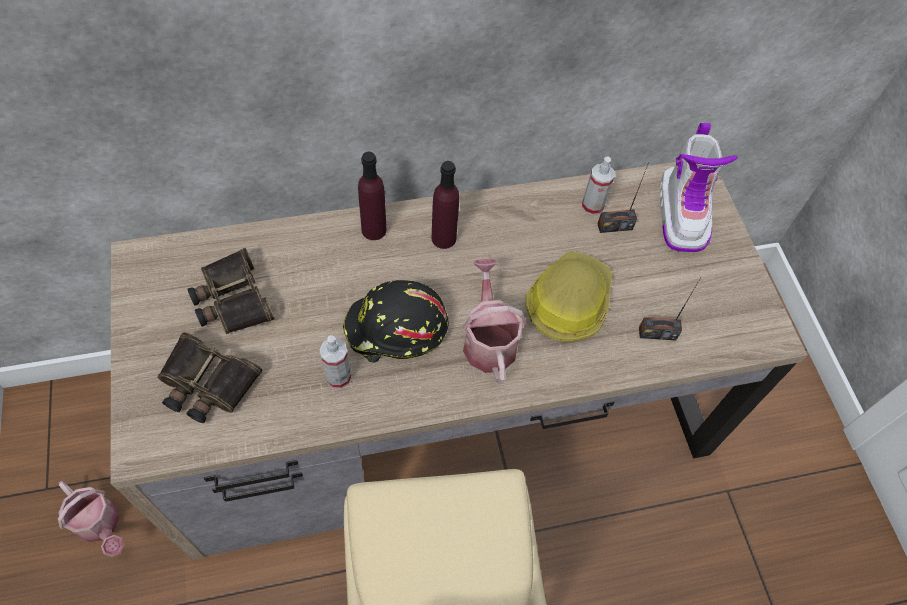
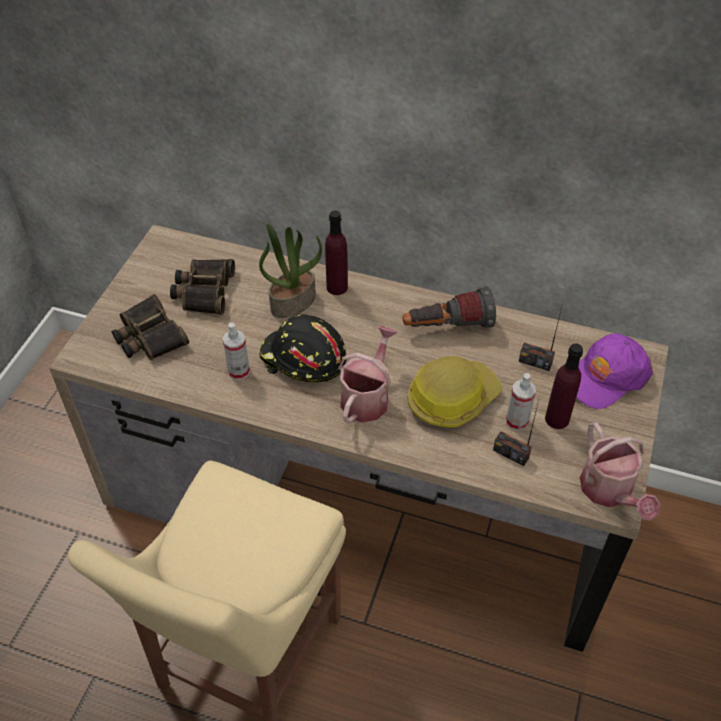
camera: 35 degrees right, 10 degrees down
(101, 525) = (61, 450): watering can -> watering can (610, 492)
(339, 267) = (293, 301): none -> potted plant
(443, 238) = (386, 314): purple bottle -> purple bottle (557, 419)
(512, 226) = (447, 327): none -> flashlight
(592, 206) = (527, 340): spray bottle -> spray bottle (517, 421)
(683, 213) = (605, 377): boot -> purple cap

